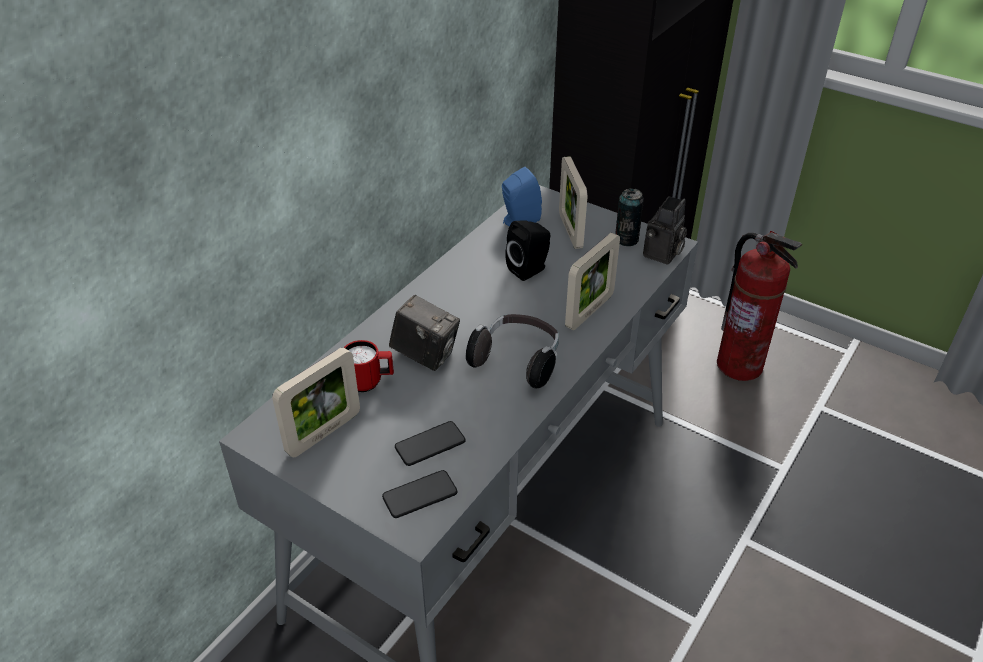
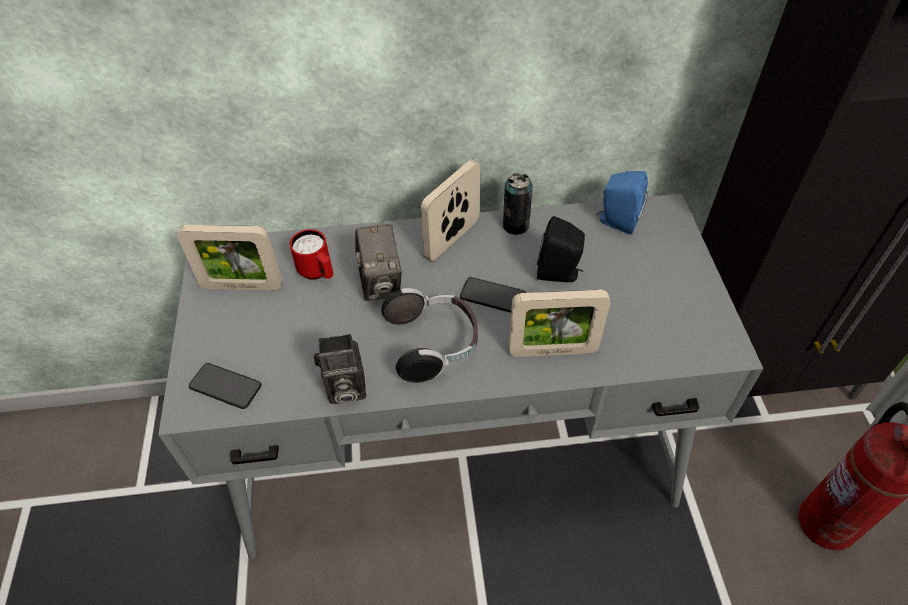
camera: 50 degrees right, 10 degrees up
(430, 444) = (284, 355): phone -> phone (492, 296)
(570, 231) = (647, 264): picture frame -> picture frame (452, 239)
(626, 239) = (689, 311): can -> can (515, 225)
(662, 255) = (702, 353): camera -> camera (344, 390)

